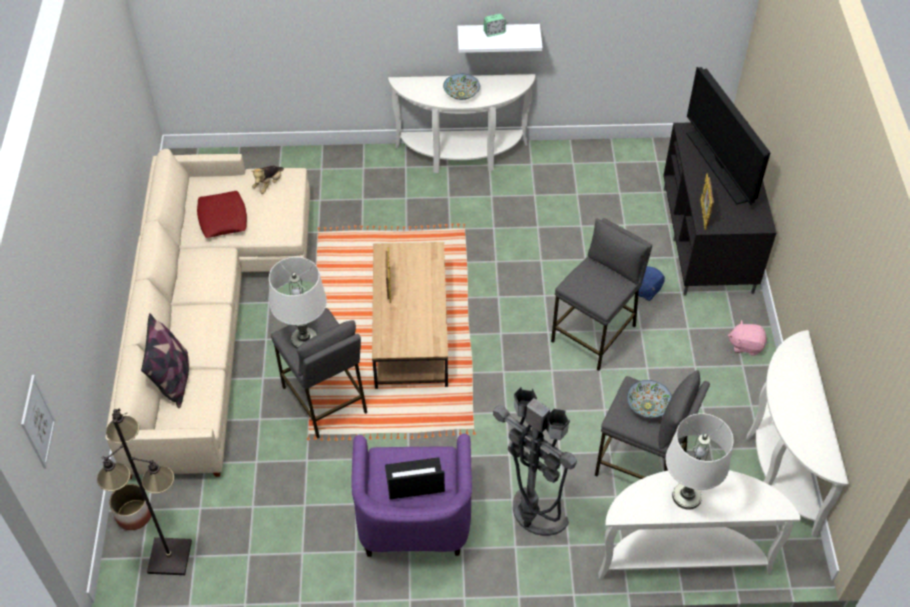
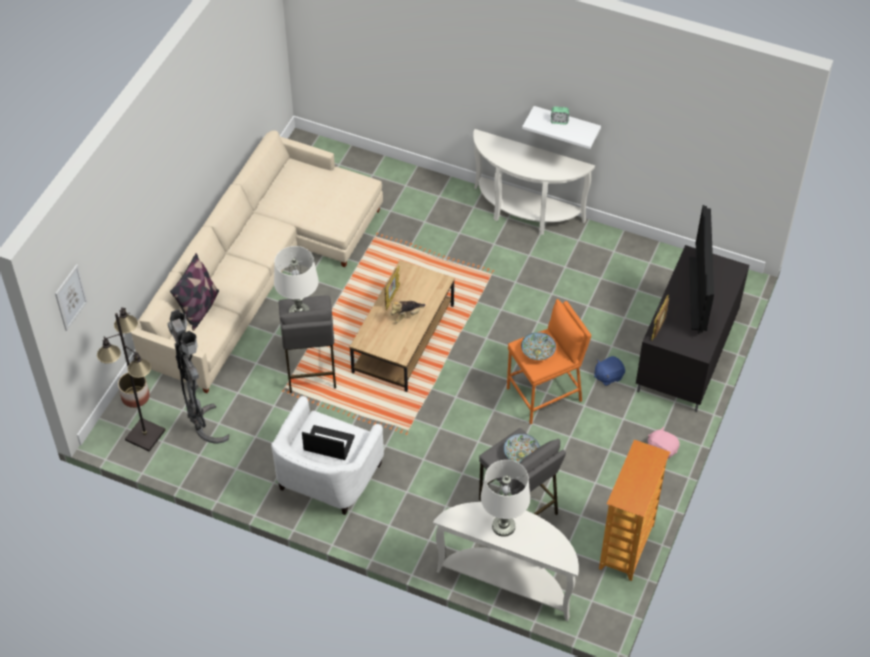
camera: 25 degrees right, 0 degrees up
(222, 218) = (296, 200): red pillow -> none
(269, 184) = (345, 185): plush toy -> plush toy (406, 315)
(413, 520) = (326, 478): purple armchair -> white armchair
(461, 94) = (524, 162): bowl -> bowl (538, 352)
(529, 523) = (409, 513): grey floor lamp -> grey floor lamp (202, 429)
(595, 334) = (545, 395): grey stool -> orange stool
(778, 464) = (627, 547): white console table -> bookcase

